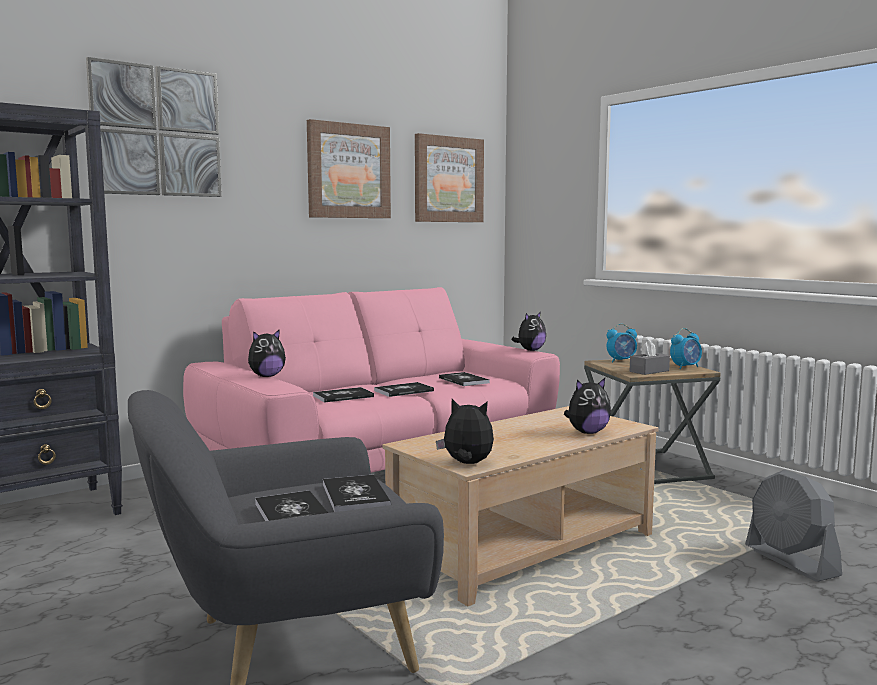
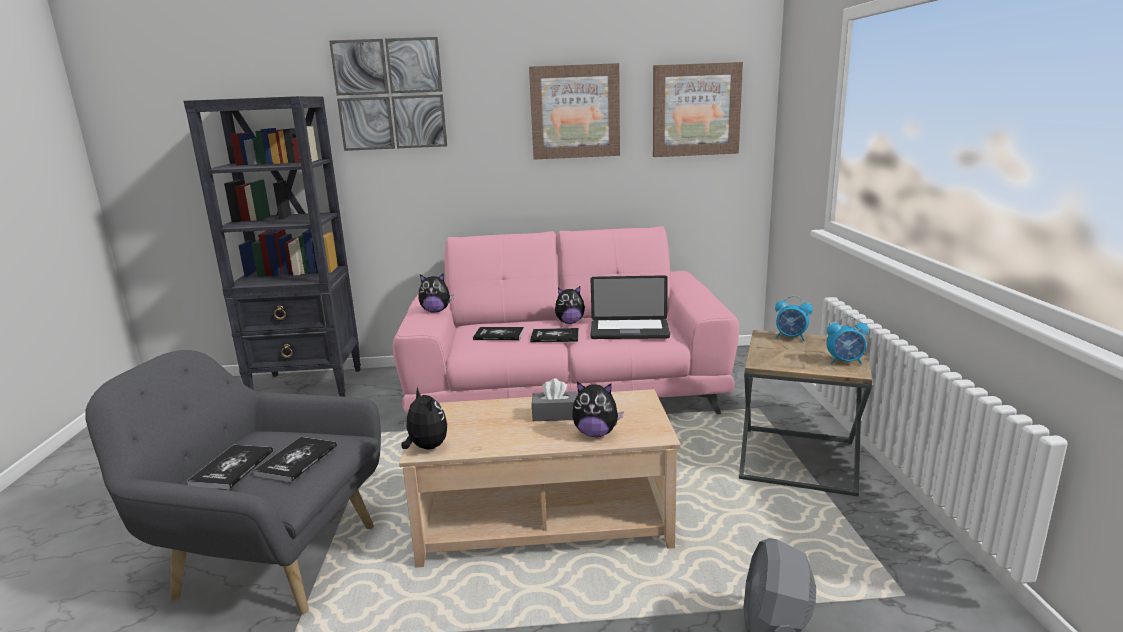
camera: 35 degrees right, 10 degrees up
(463, 380) = (629, 331): book -> laptop
(530, 350) = (715, 307): plush toy -> plush toy (570, 322)
(649, 371) = (786, 361): grey tissue box -> grey tissue box (555, 415)

